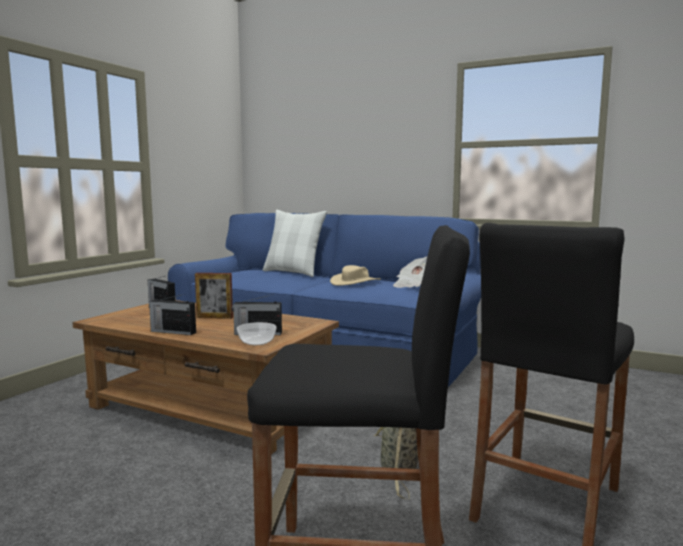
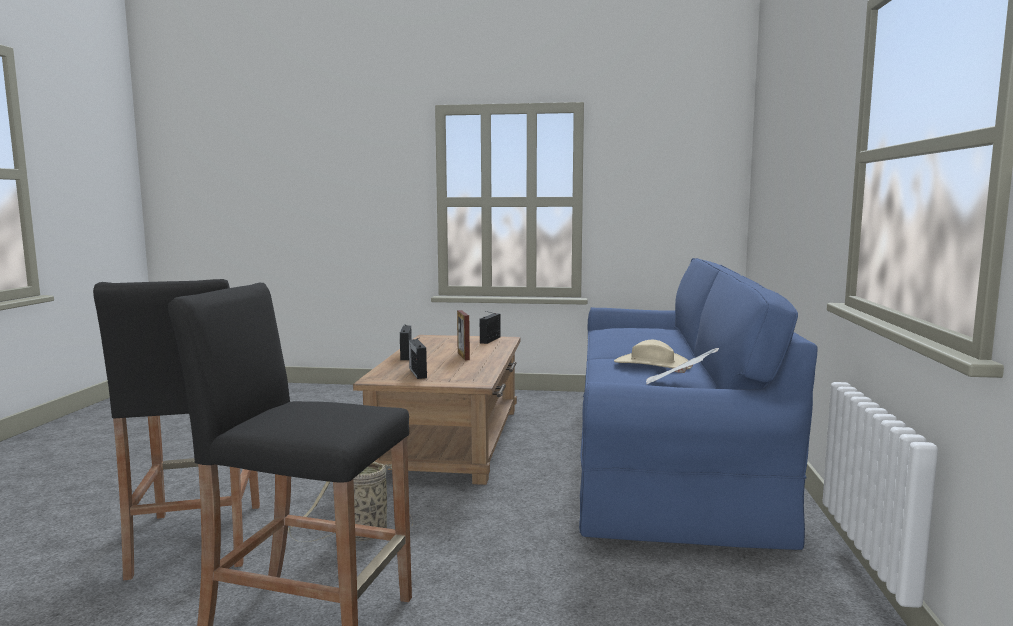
camera: 70 degrees right, 0 degrees up
(256, 342) = (389, 376): bowl -> none
(293, 272) = (676, 341): white pillow -> none

